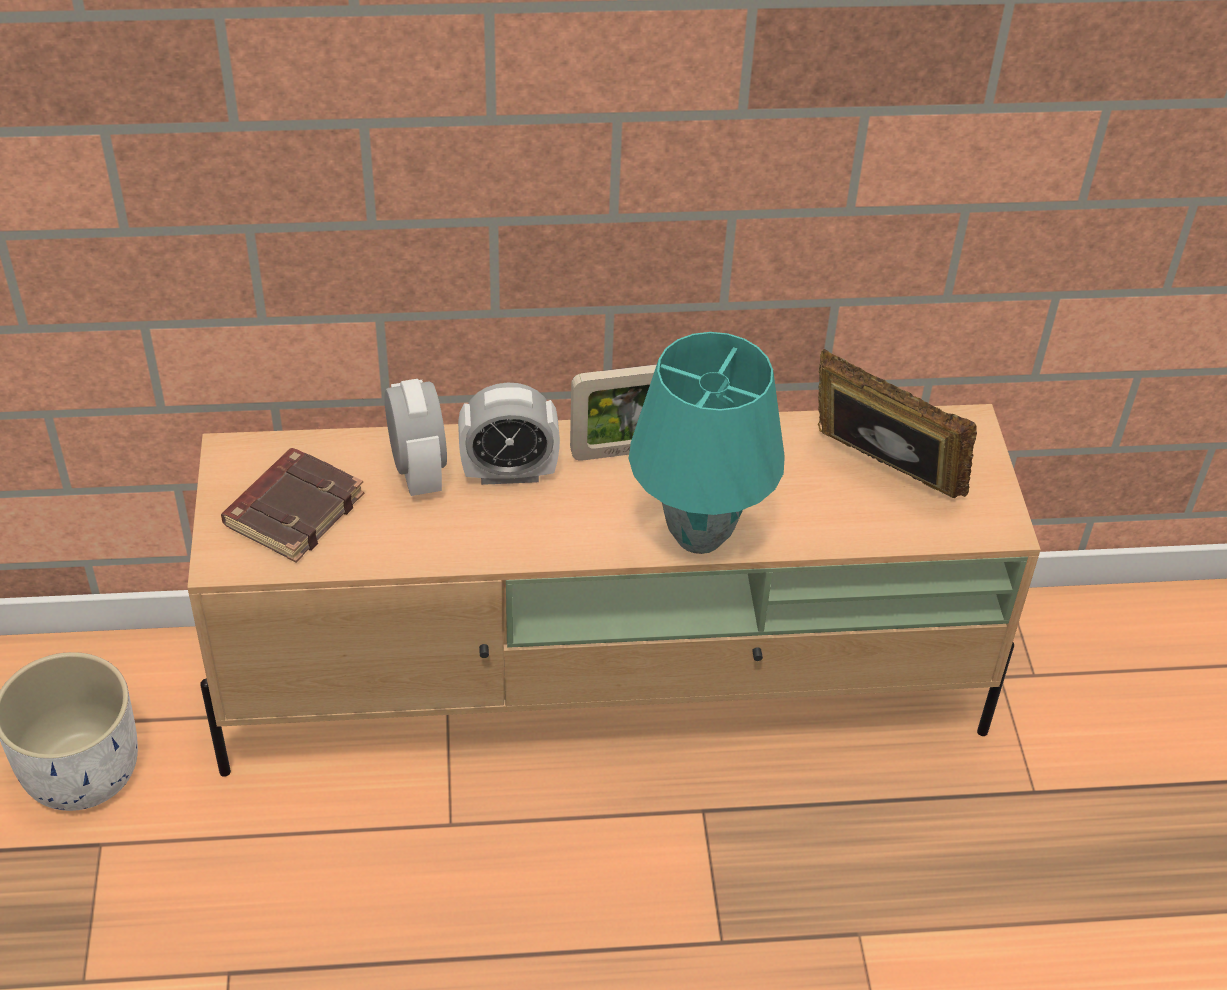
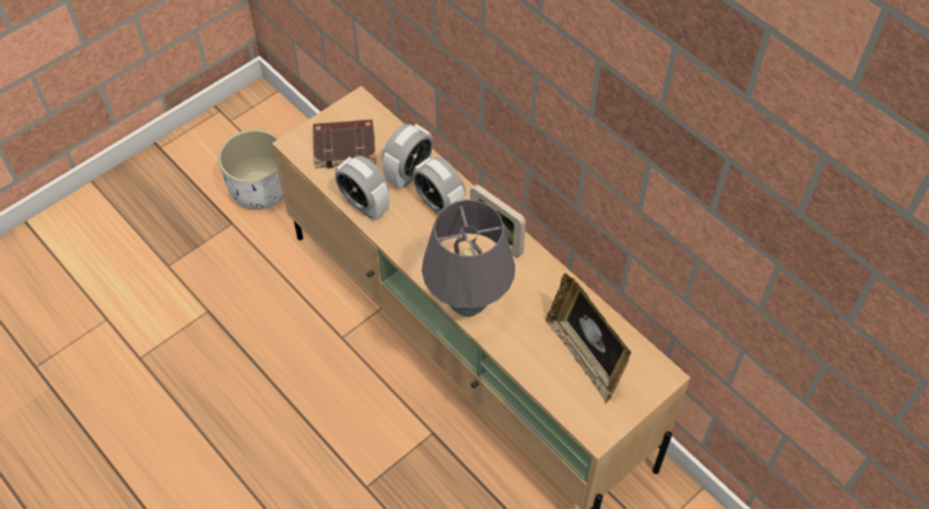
camera: 55 degrees right, 10 degrees up
(421, 547) = (364, 204): none -> alarm clock
(700, 534) = (469, 304): turquoise table lamp -> grey table lamp
(882, 474) = (585, 356): picture frame -> picture frame turned 150 degrees clockwise

